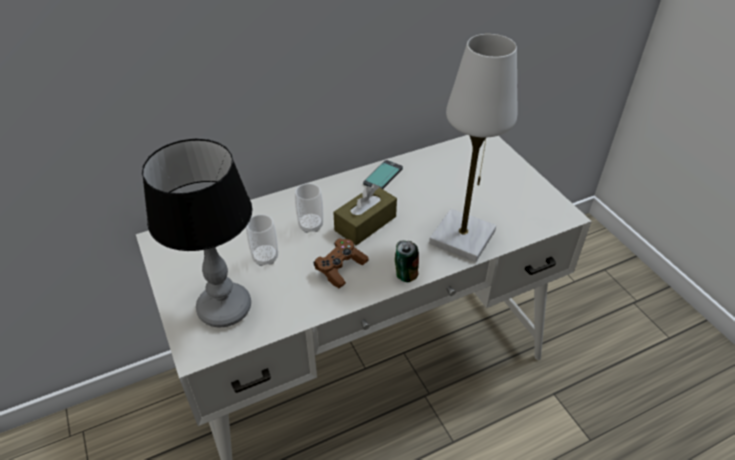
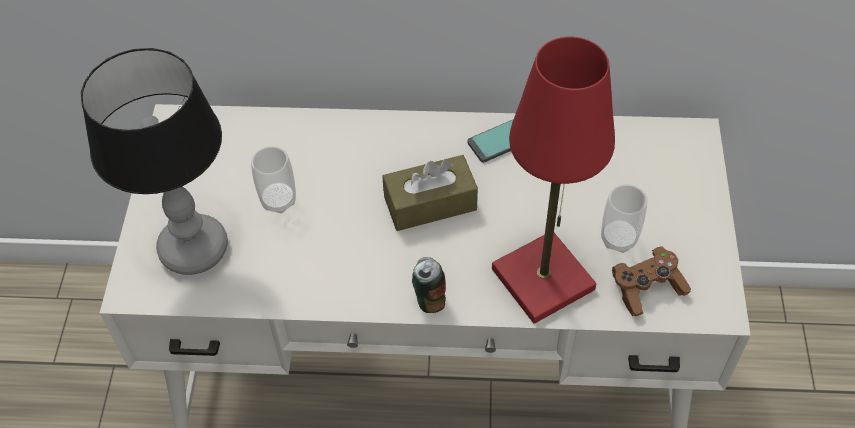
camera: 30 degrees right, 10 degrees up
(311, 225) = (360, 177): cup -> cup (618, 239)
(340, 269) = (356, 256): brown game controller -> brown game controller (647, 288)
(462, 237) = (543, 279): white table lamp -> red table lamp

